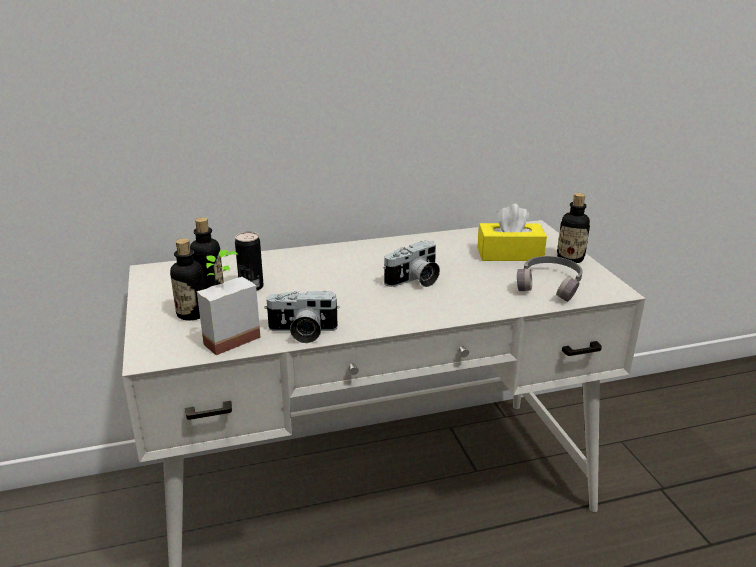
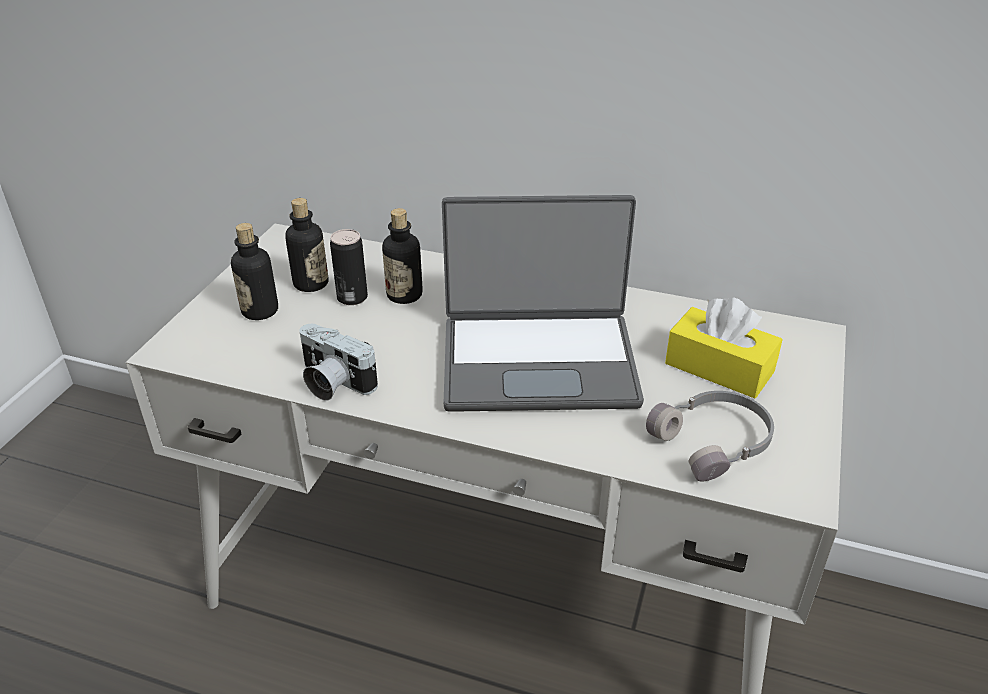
camera: 35 degrees right, 10 degrees up
(226, 336) = (257, 355): potted plant -> none
(414, 281) = (539, 361): camera -> laptop
(570, 258) = (802, 410): bottle -> bottle (404, 295)

